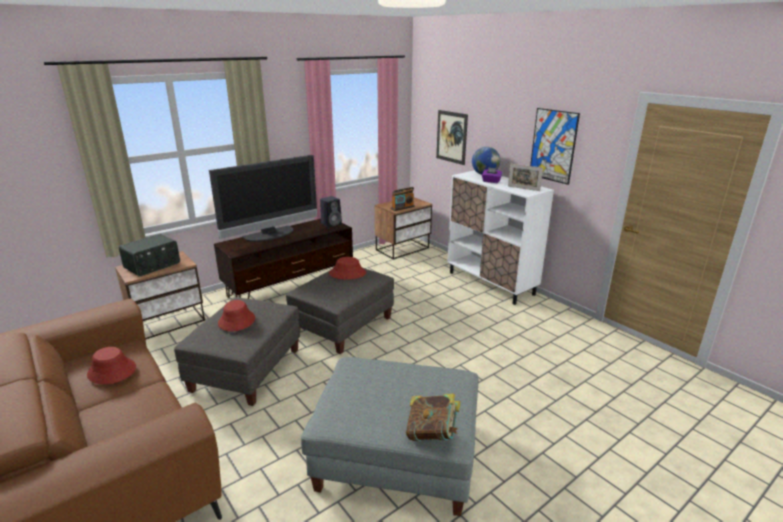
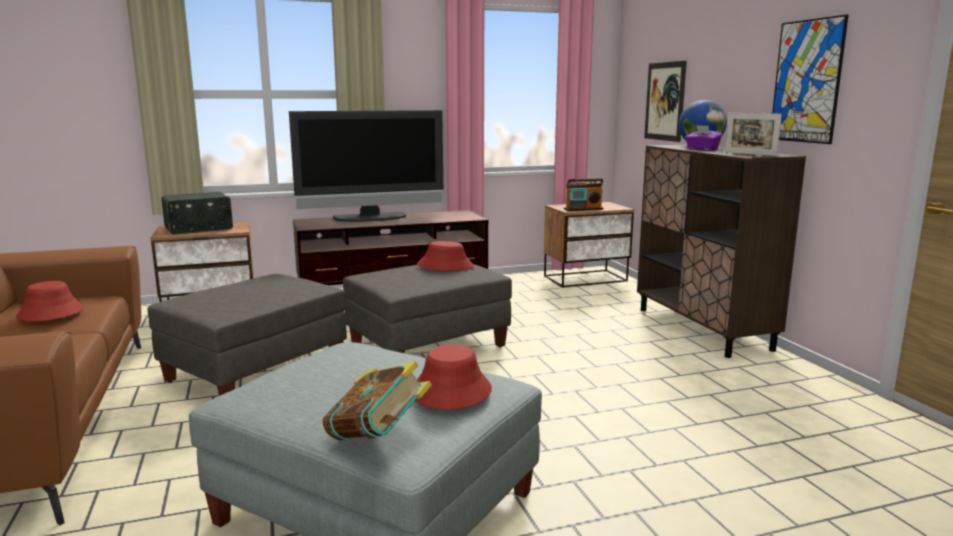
camera: 20 degrees right, 10 degrees down
(236, 321) = (247, 290): red hat -> red hat (450, 391)
(331, 224) = (463, 215): black speaker -> none
(491, 283) = (702, 329): white cabinet -> brown cabinet

